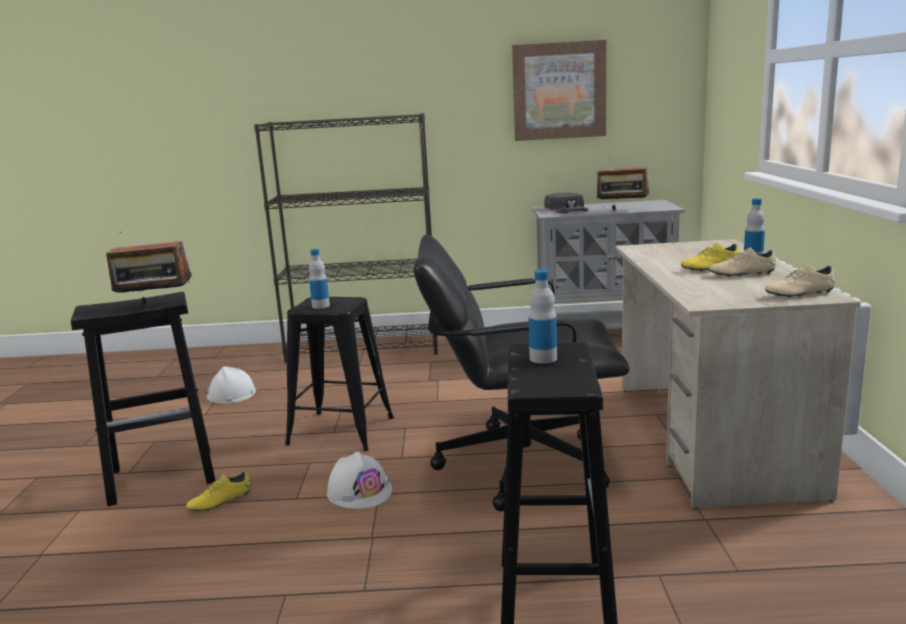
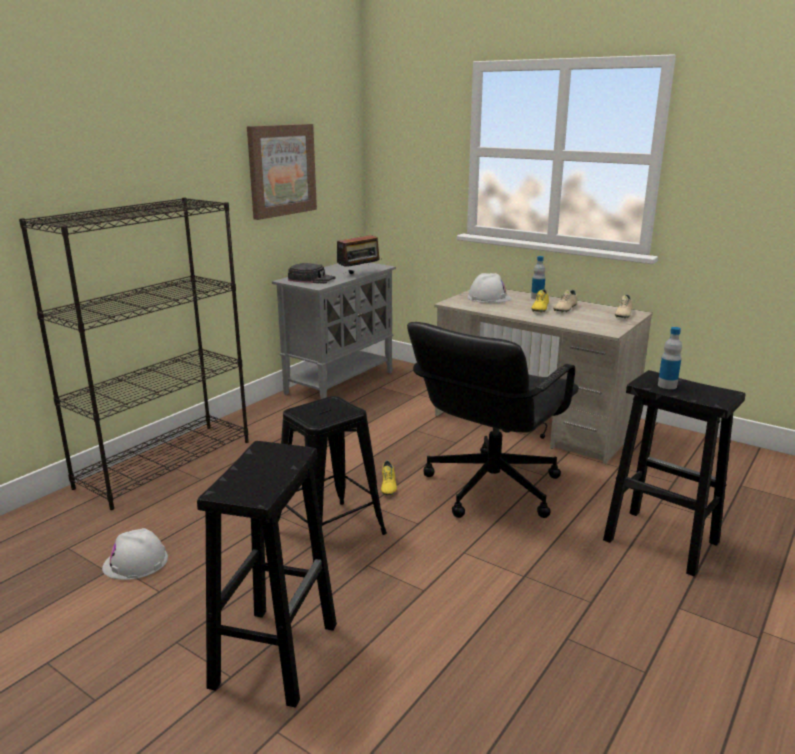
camera: 55 degrees left, 5 degrees up
(156, 305) = (289, 461): radio -> none
(220, 502) = (380, 631): yellow shoe -> yellow shoe (388, 486)
(320, 306) = (325, 414): bottle -> none
(359, 491) = (449, 558): white hard hat -> white hard hat (489, 298)

